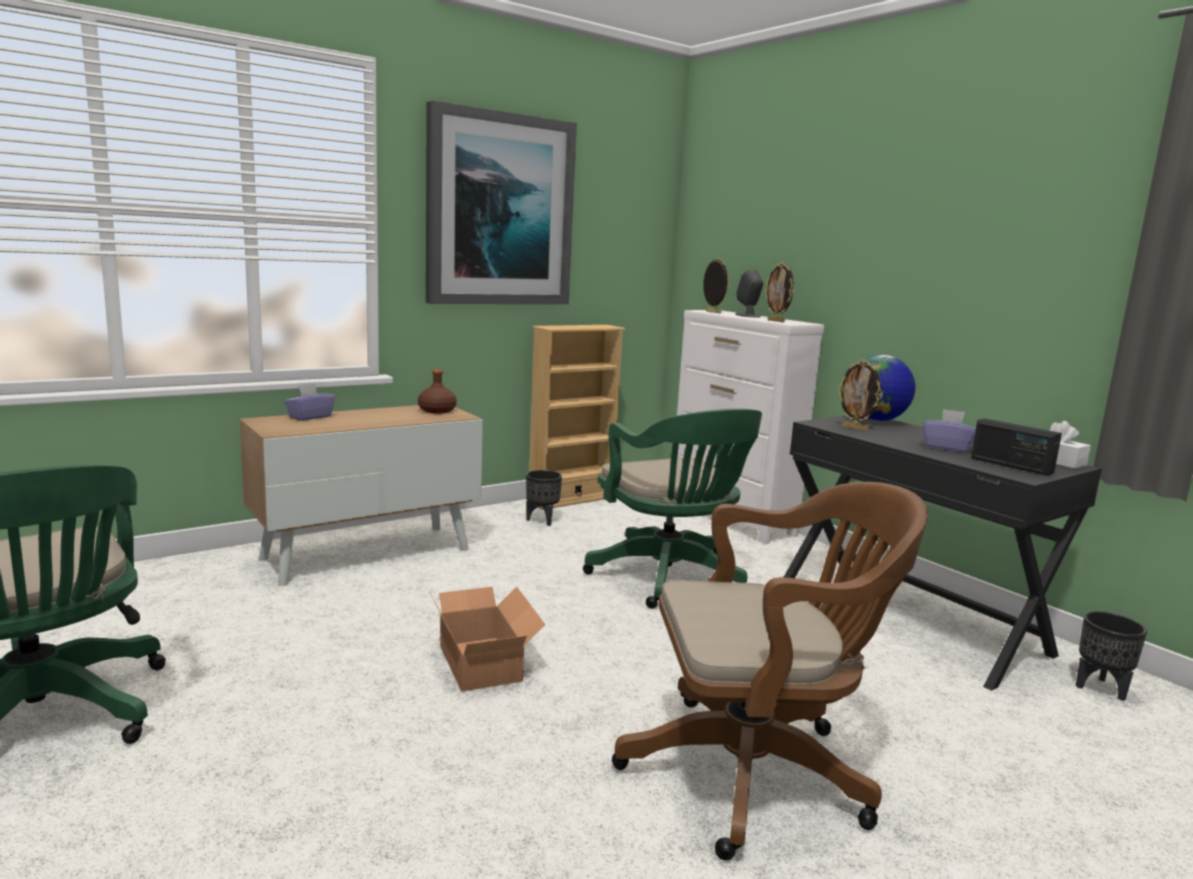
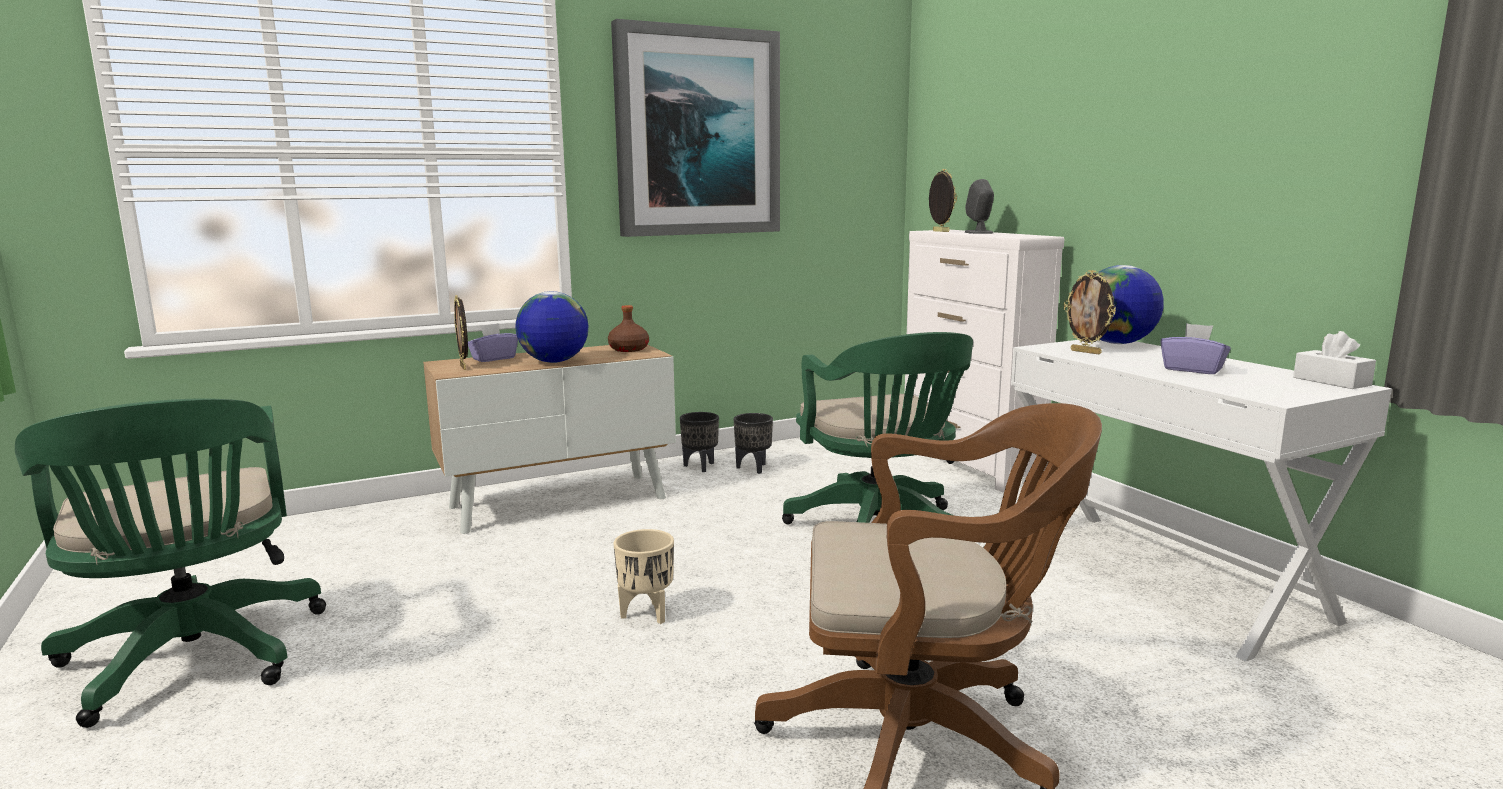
camera: 10 degrees right, 0 degrees up
(371, 422) = (554, 362): none -> globe
(483, 661) = (647, 613): cardboard box -> beige planter
(571, 499) = (791, 446): beige bookcase -> none
(776, 321) = (1007, 236): picture frame -> picture frame (464, 367)
(909, 619) = (1158, 577): black desk -> white desk
(1011, 465) = (1266, 387): radio -> none
(1101, 689) = (1396, 664): black planter -> black planter (700, 467)

